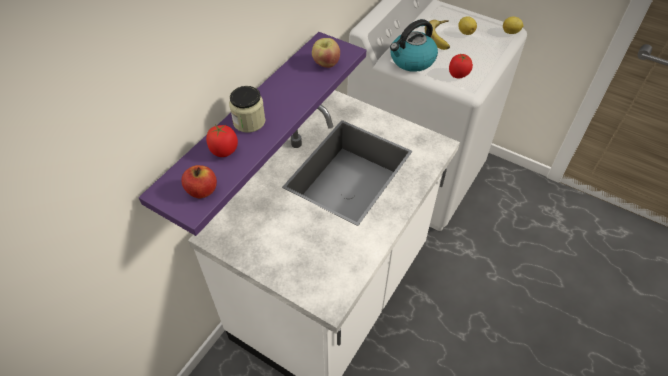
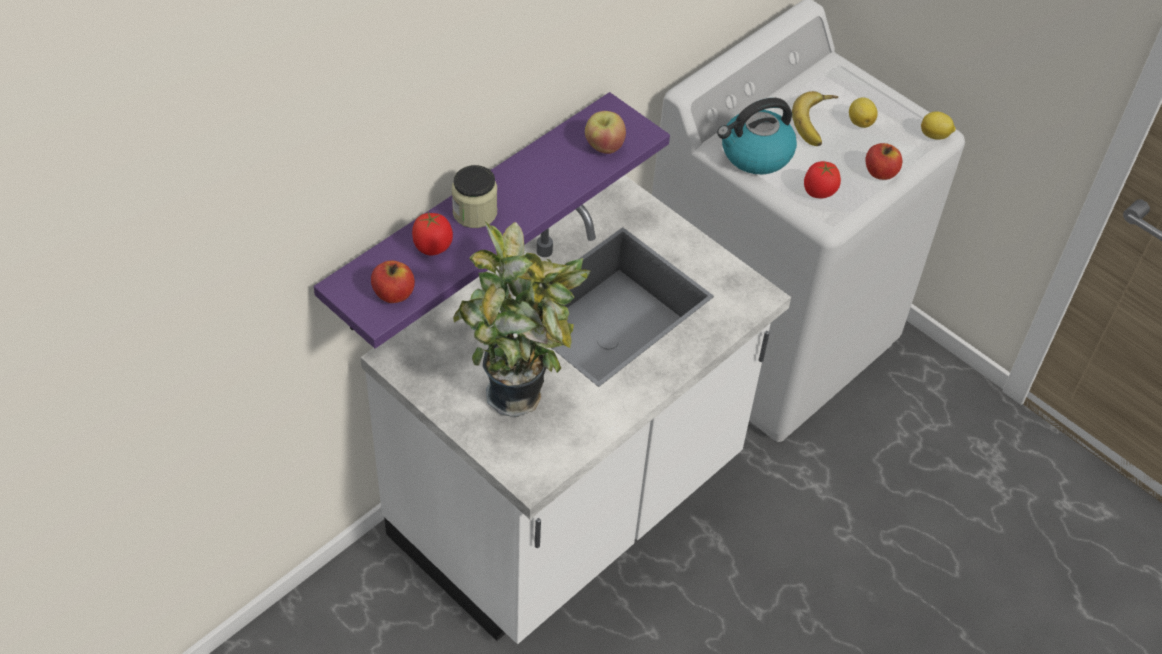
camera: 10 degrees right, 0 degrees up
(307, 243) = (521, 396): none -> potted plant
(489, 57) = (880, 172): none -> apple

